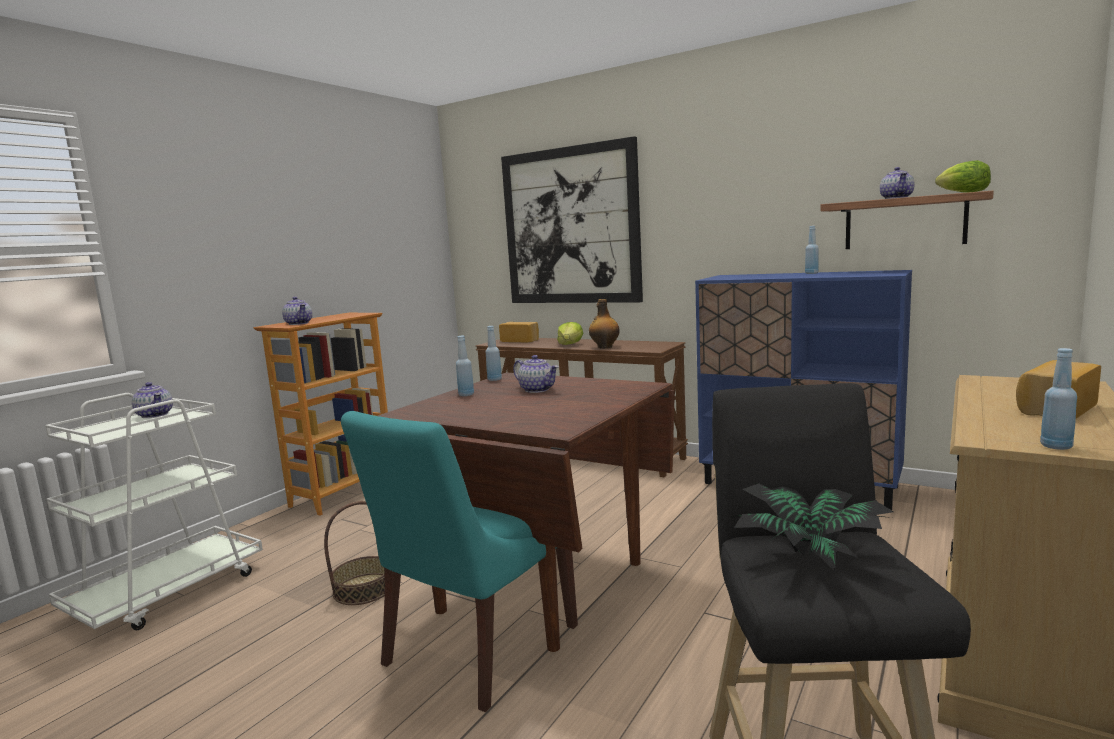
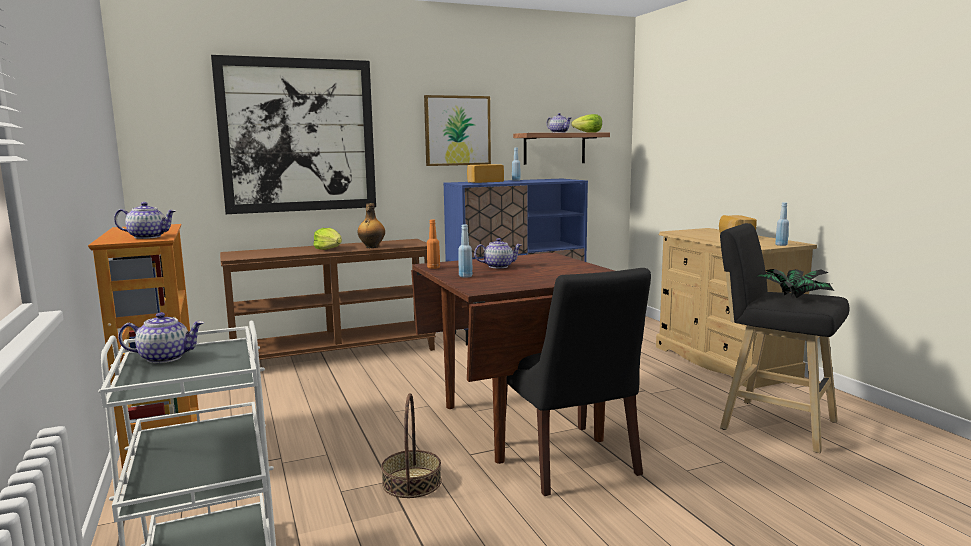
camera: 55 degrees left, 0 degrees up
(477, 649) = (568, 461): turquoise chair -> black chair
(494, 379) = (433, 268): blue bottle -> orange bottle
(520, 340) = (257, 252): bread -> bread (484, 182)
(743, 207) = (457, 130): none -> picture

